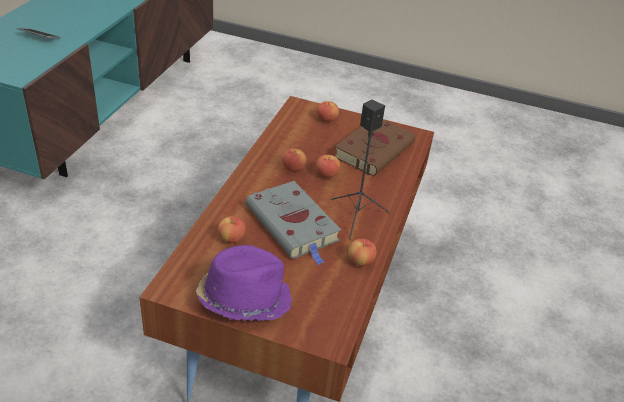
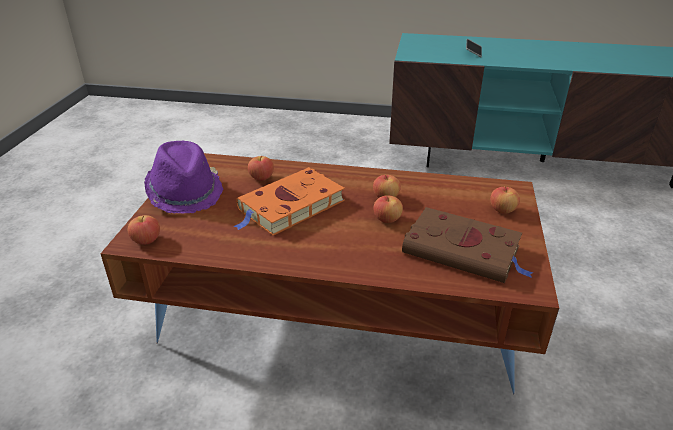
camera: 85 degrees right, 5 degrees down
(294, 226) = (289, 207): grey book -> orange book
(357, 216) = (319, 245): black speaker -> none
(360, 261) = (243, 252): apple -> apple (146, 240)

